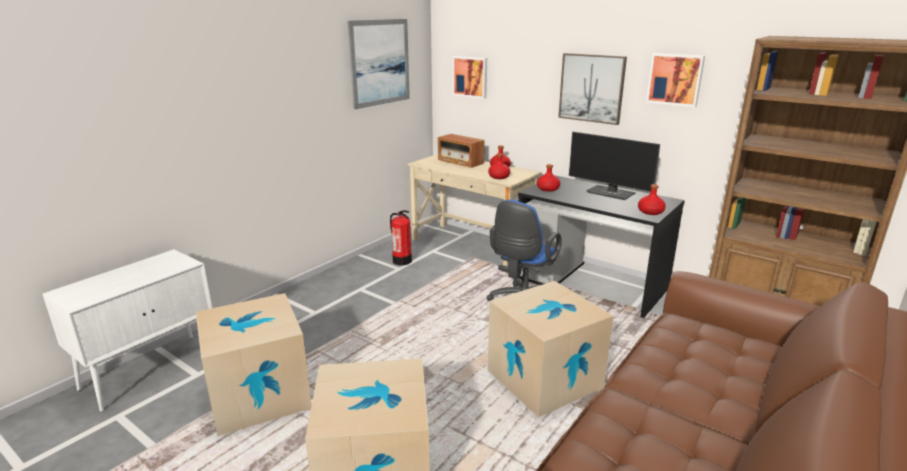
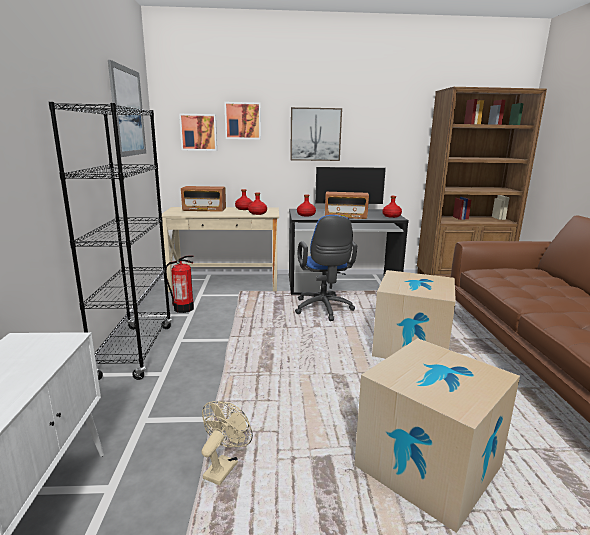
camera: 40 degrees left, 5 degrees down
(259, 395) = (223, 466): cardboard box -> beige fan
(321, 287) = (135, 351): none -> black bookcase
(589, 200) = (345, 216): none -> radio
(675, 79) = (377, 123): picture -> picture (243, 121)

